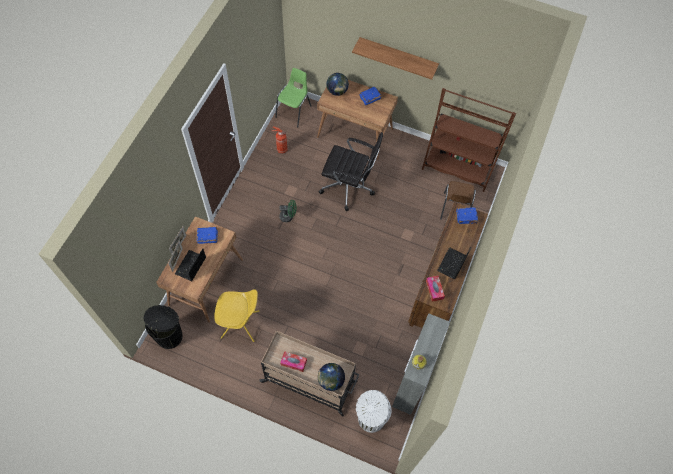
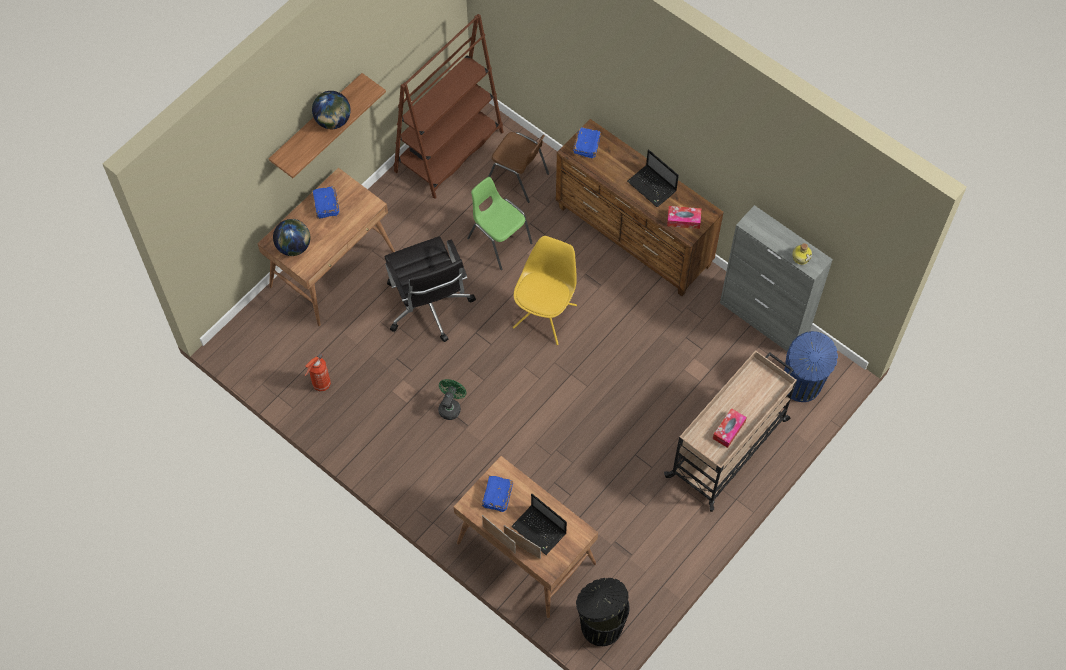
camera: 70 degrees left, 0 degrees up
(241, 324) = (613, 519): yellow chair -> yellow chair (545, 315)
(294, 111) = (252, 346): green chair -> green chair (499, 240)
(331, 380) = (767, 390): globe -> globe (333, 121)
(349, 187) = (429, 307): black office chair -> black office chair turned 120 degrees clockwise
(370, 419) = (802, 386): white trash can -> blue trash can

